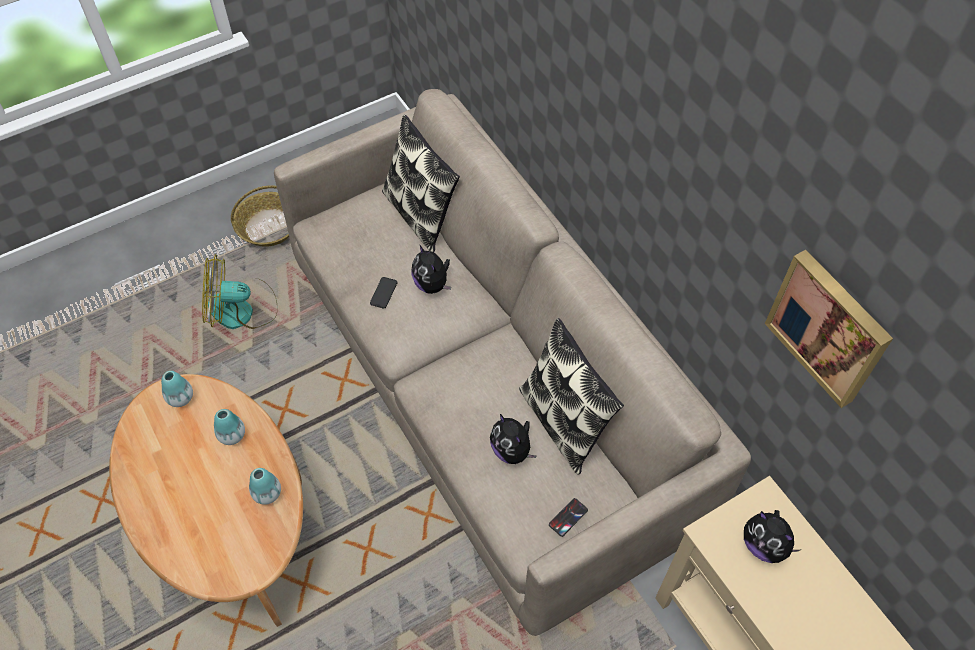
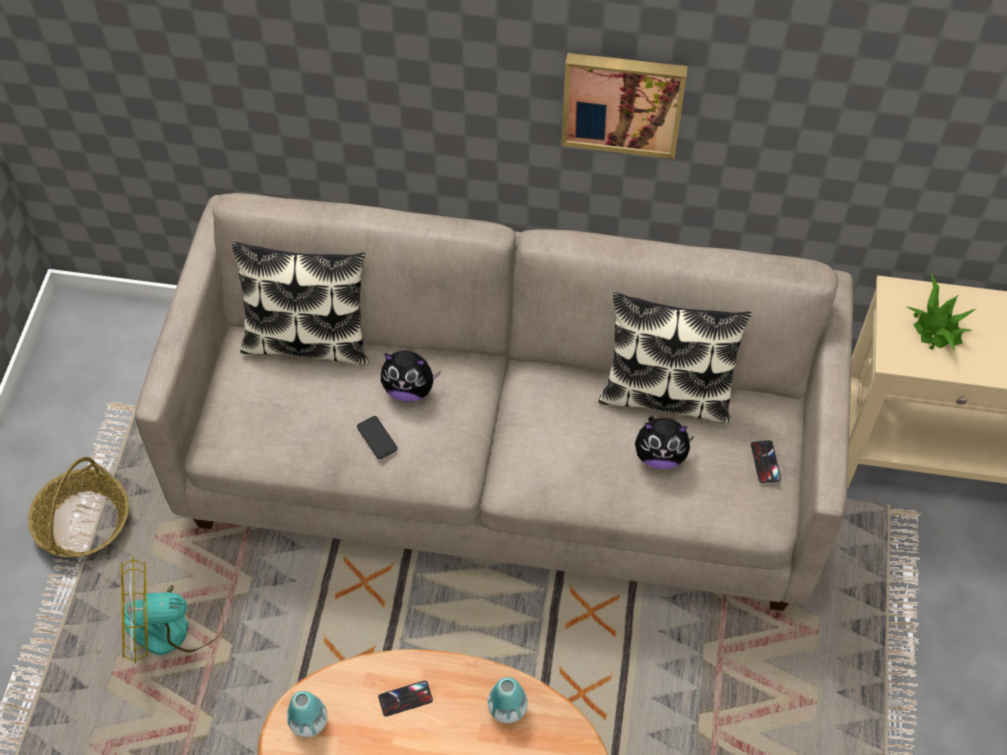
camera: 50 degrees left, 0 degrees up
(232, 435) = (405, 699): vase -> phone
(242, 311) = (173, 624): fan -> fan turned 45 degrees clockwise
(764, 545) = (937, 327): plush toy -> potted plant
(829, 327) = (909, 84): picture -> picture (623, 102)

